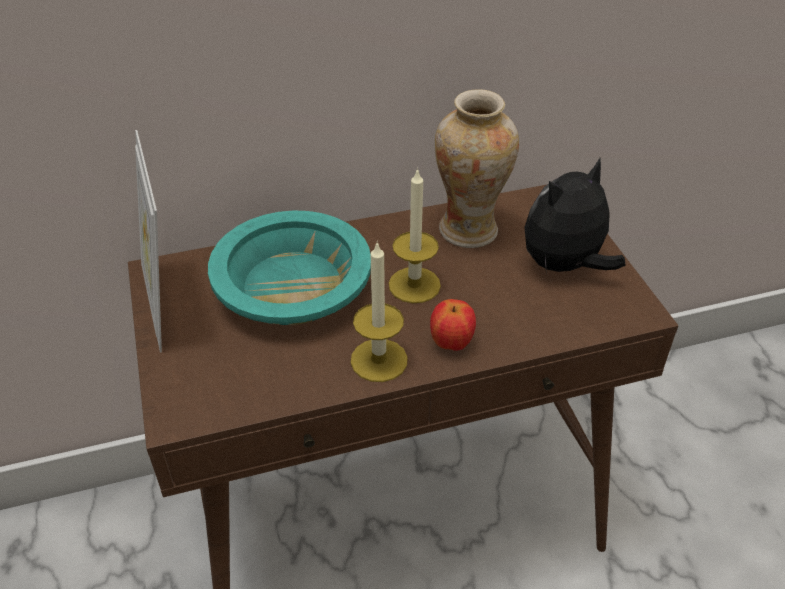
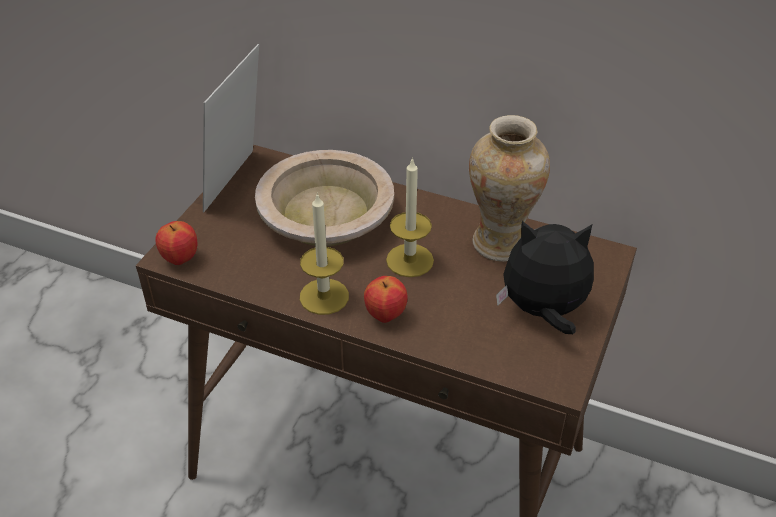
camera: 40 degrees right, 0 degrees up
(191, 411) = (180, 259): none -> apple
(293, 288) = (326, 216): turquoise bowl -> beige bowl

